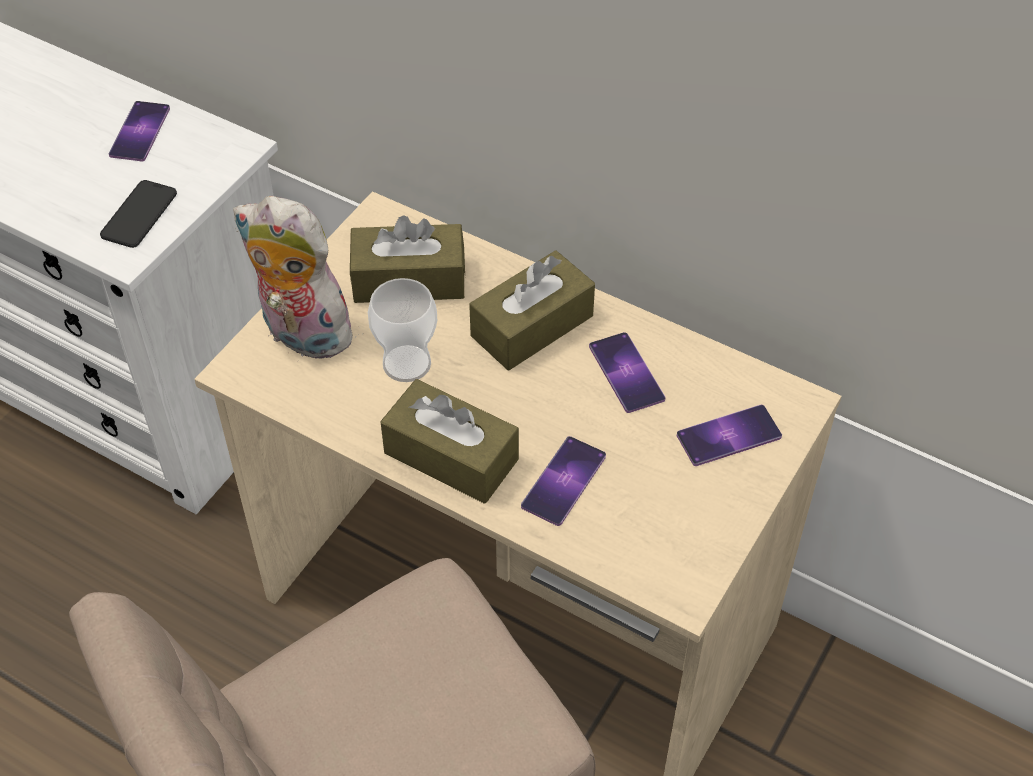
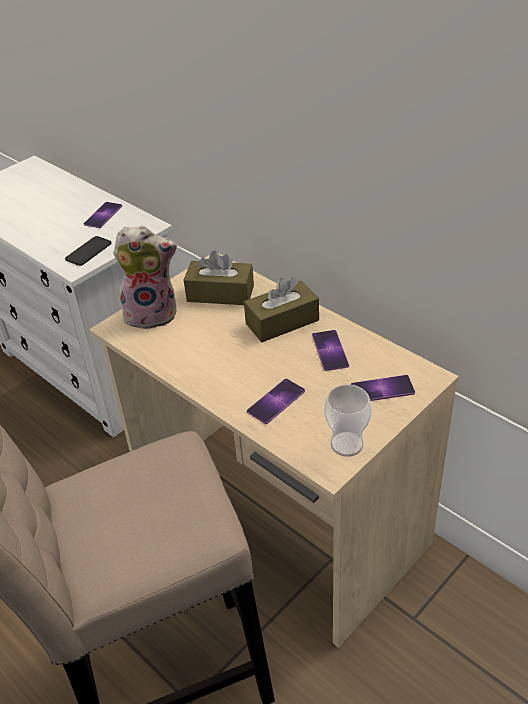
camera: 15 degrees right, 10 degrees down
(301, 335) = (153, 314): plush toy -> plush toy turned 135 degrees clockwise
(407, 363) = (205, 333): cup -> cup (347, 444)
(451, 456) = (215, 381): brown tissue box -> none

